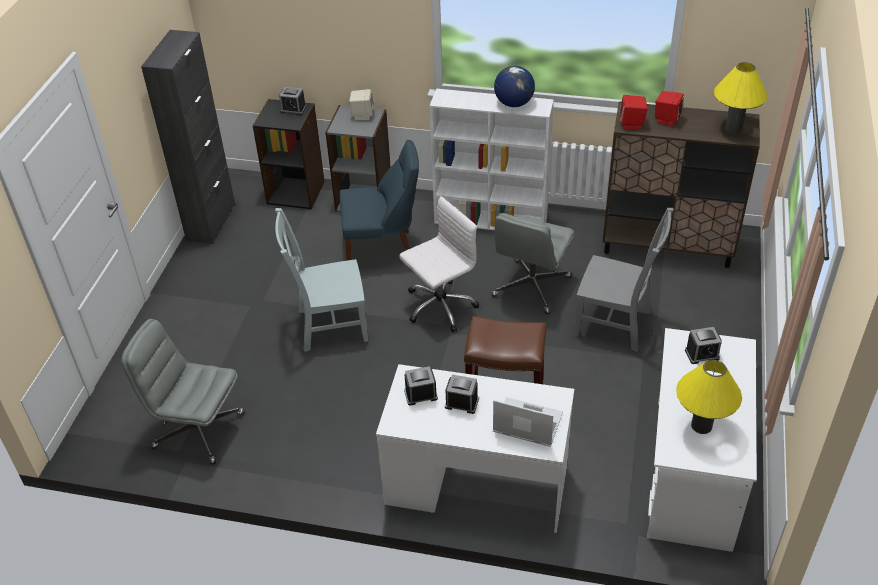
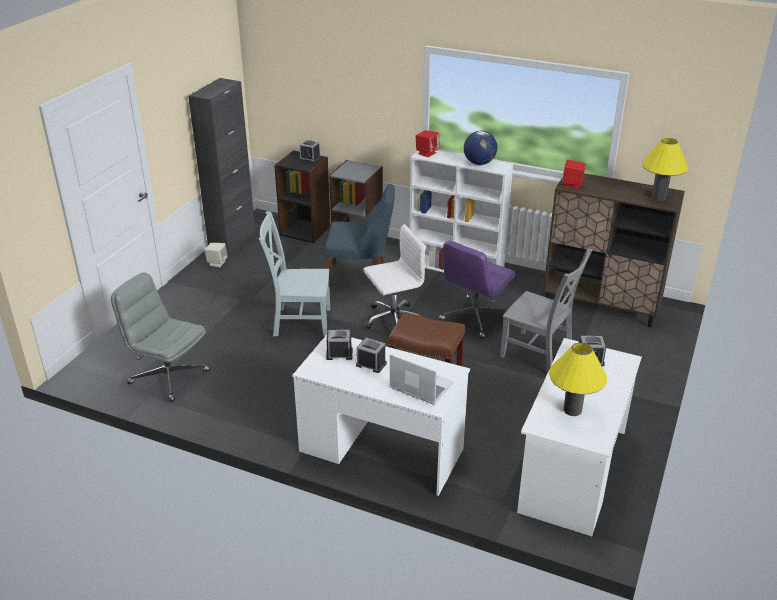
camera: 10 degrees right, 10 degrees down
(362, 115) = (362, 168): beige speaker -> beige speaker (217, 263)
(531, 287) = (474, 318): grey office chair -> purple office chair
(667, 119) = (603, 185): red speaker -> red speaker (427, 153)

